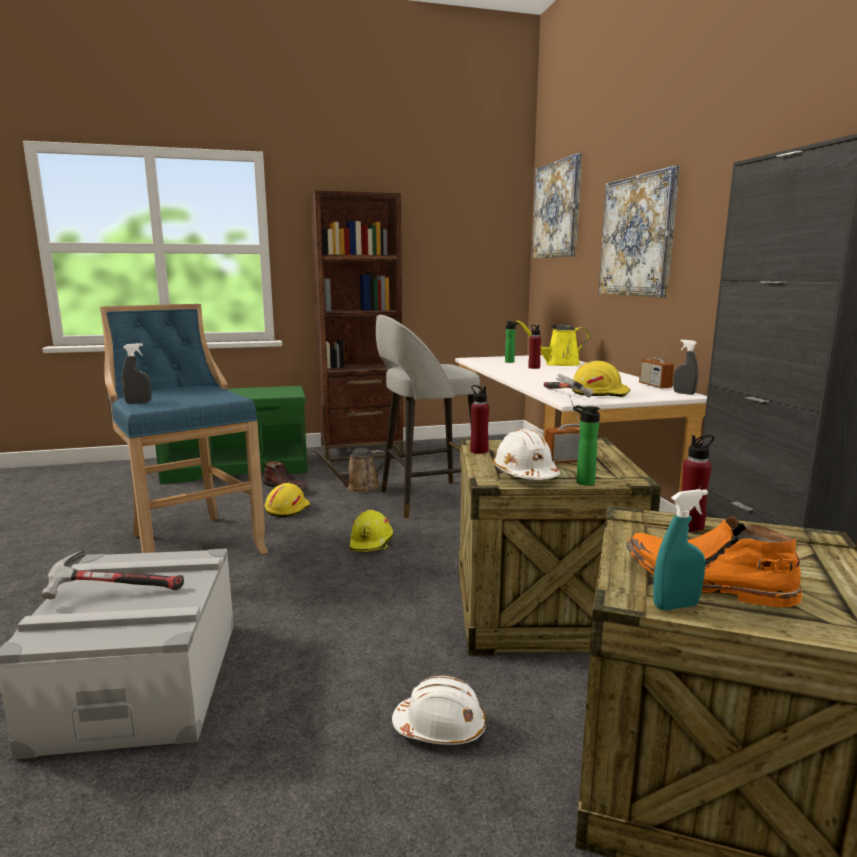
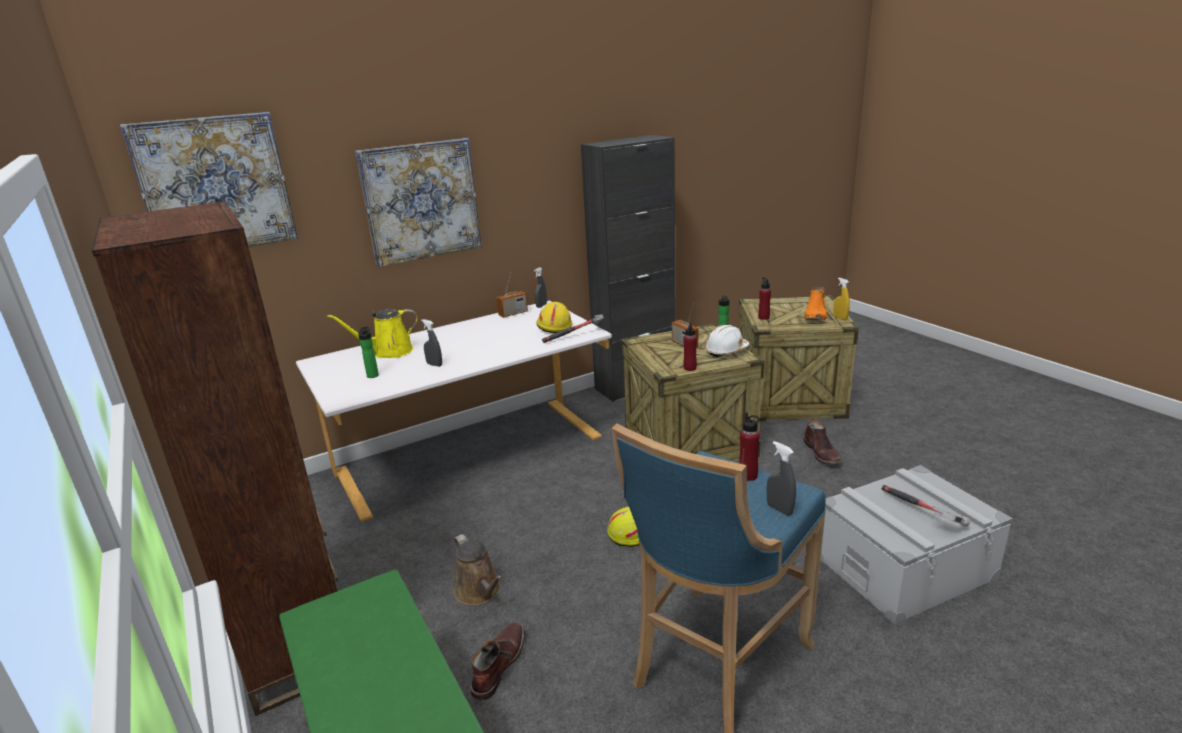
camera: 105 degrees left, 10 degrees up
(287, 509) = (576, 628): yellow hard hat -> none
(426, 499) = (508, 527): grey stool -> none
(440, 727) = (822, 453): white hard hat -> brown boot
(518, 369) = (434, 365): none -> grey spray bottle
(534, 367) = (419, 360): red bottle -> red bottle (748, 475)
(558, 364) = (389, 352): yellow watering can -> yellow watering can turned 90 degrees clockwise
(676, 606) = (840, 318): turquoise spray bottle -> yellow spray bottle

